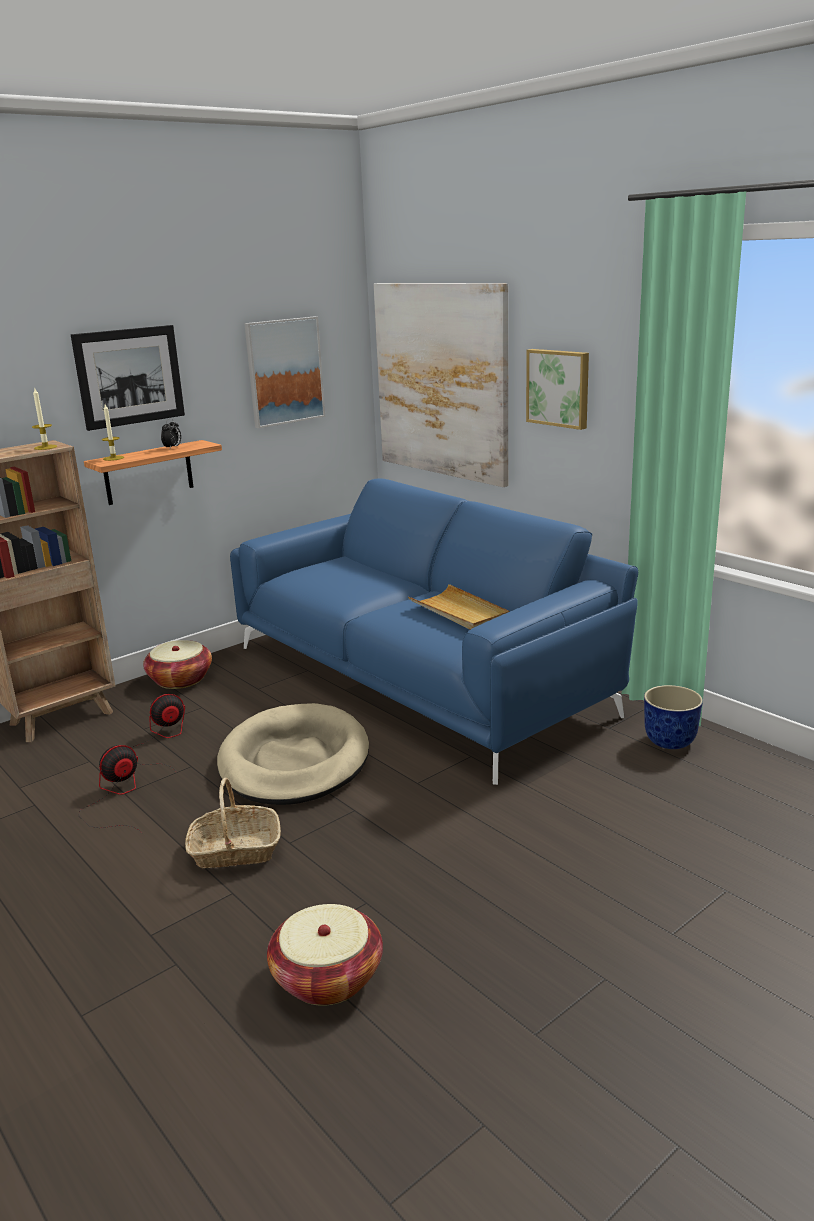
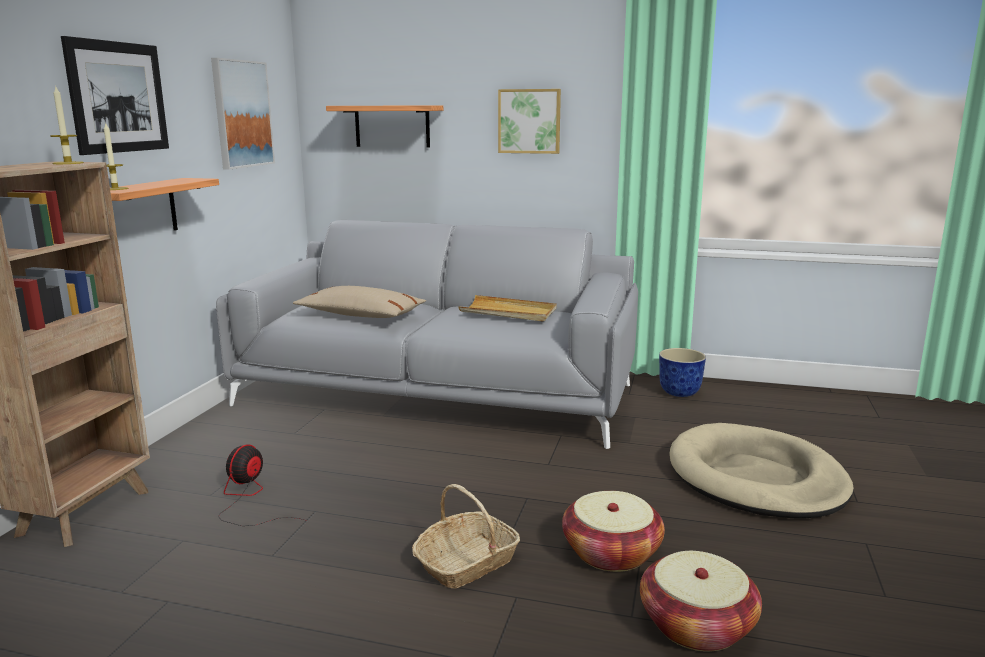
camera: 35 degrees left, 5 degrees down
(116, 798) = (268, 562): fan -> none
(173, 448) = (168, 182): alarm clock -> none
(180, 679) = (193, 445): basket -> basket (611, 553)
(294, 761) = (417, 478): beige dog bed -> beige dog bed (755, 478)
(336, 587) = (360, 315): none -> beige pillow
(420, 678) = (438, 393): blue sofa -> grey sofa
(441, 381) = (392, 126): picture -> shelf

